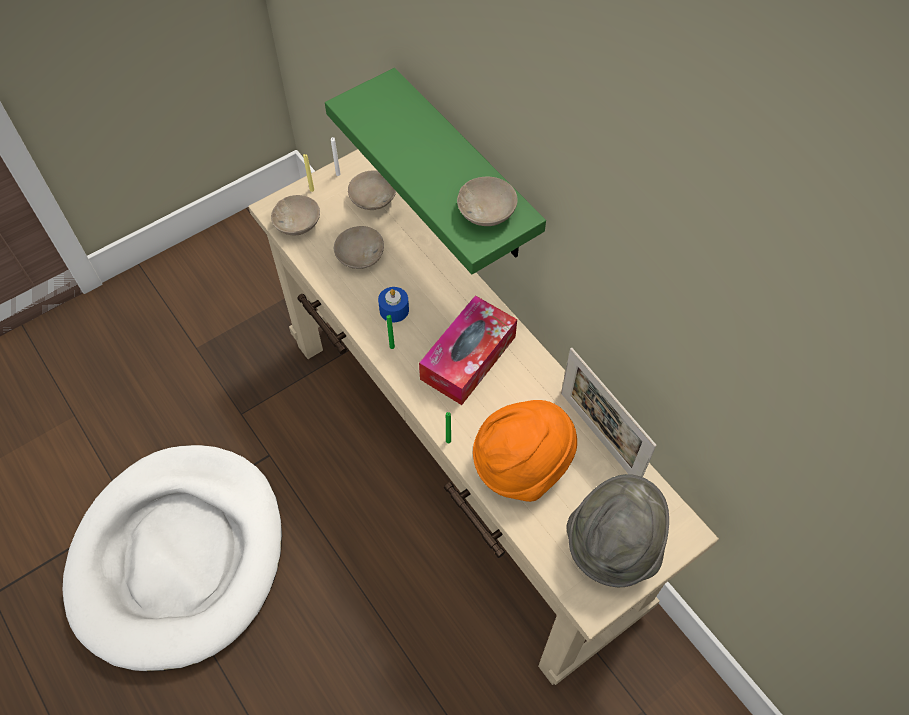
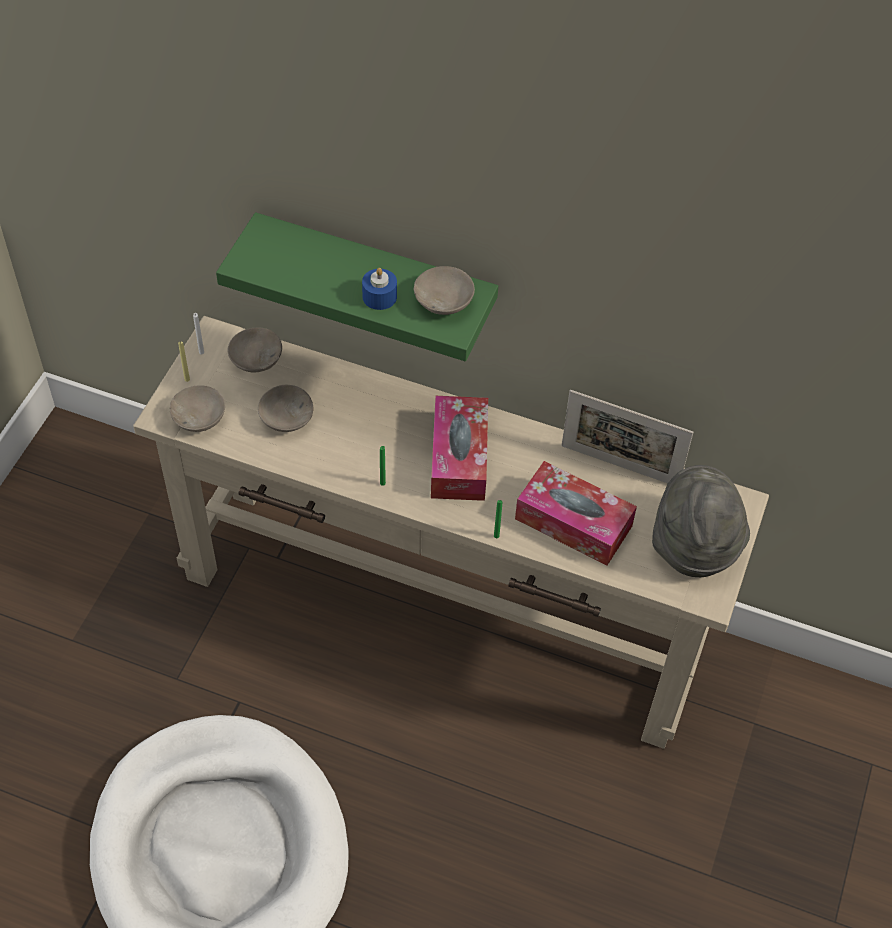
camera: 35 degrees left, 5 degrees down
(394, 310) = (358, 450): blue candle -> blue candle (379, 296)
(521, 465) = (573, 522): orange hat -> tissue box

